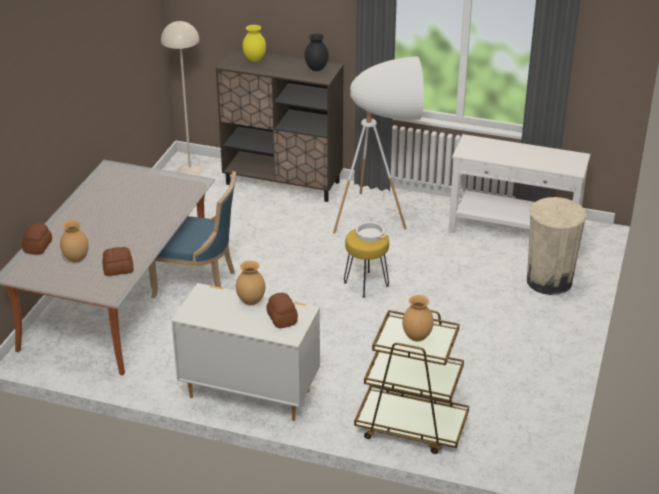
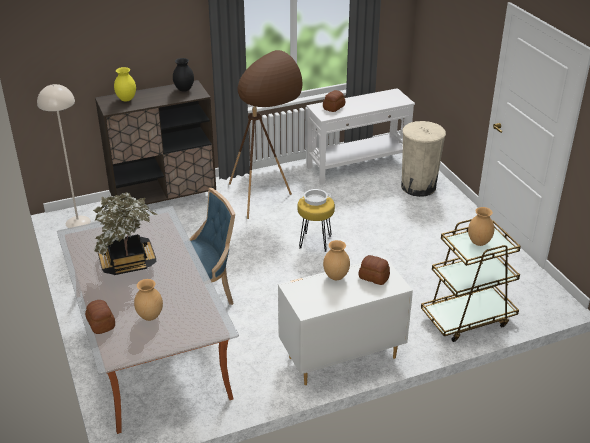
camera: 40 degrees left, 0 degrees up
(117, 209) = (128, 262): none -> potted plant
(118, 269) = (197, 306): bread -> bread (333, 107)
(382, 218) = (266, 194): white floor lamp -> brown floor lamp

